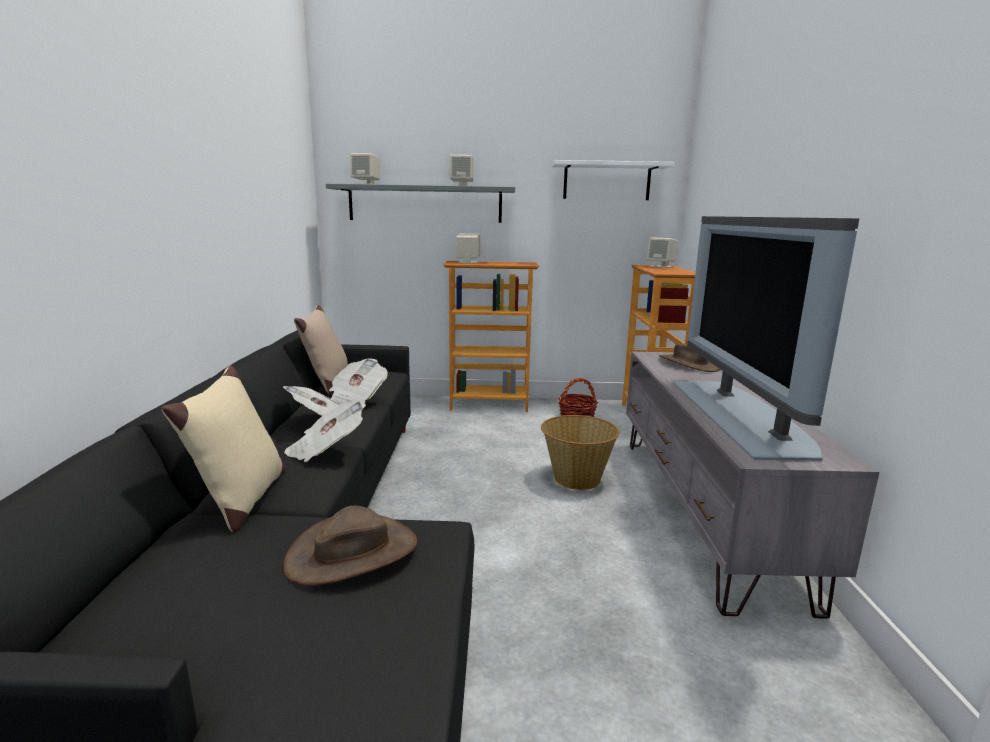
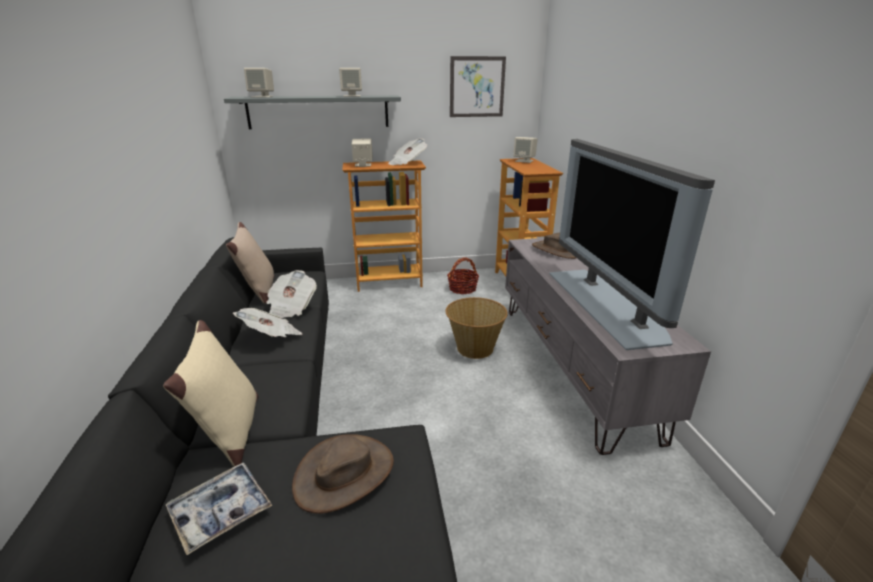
camera: 10 degrees left, 10 degrees up
(196, 570) = (221, 512): none -> tray
(326, 450) = (285, 368): newspaper -> newspaper (407, 163)
(606, 181) = (477, 87): white shelf -> picture

